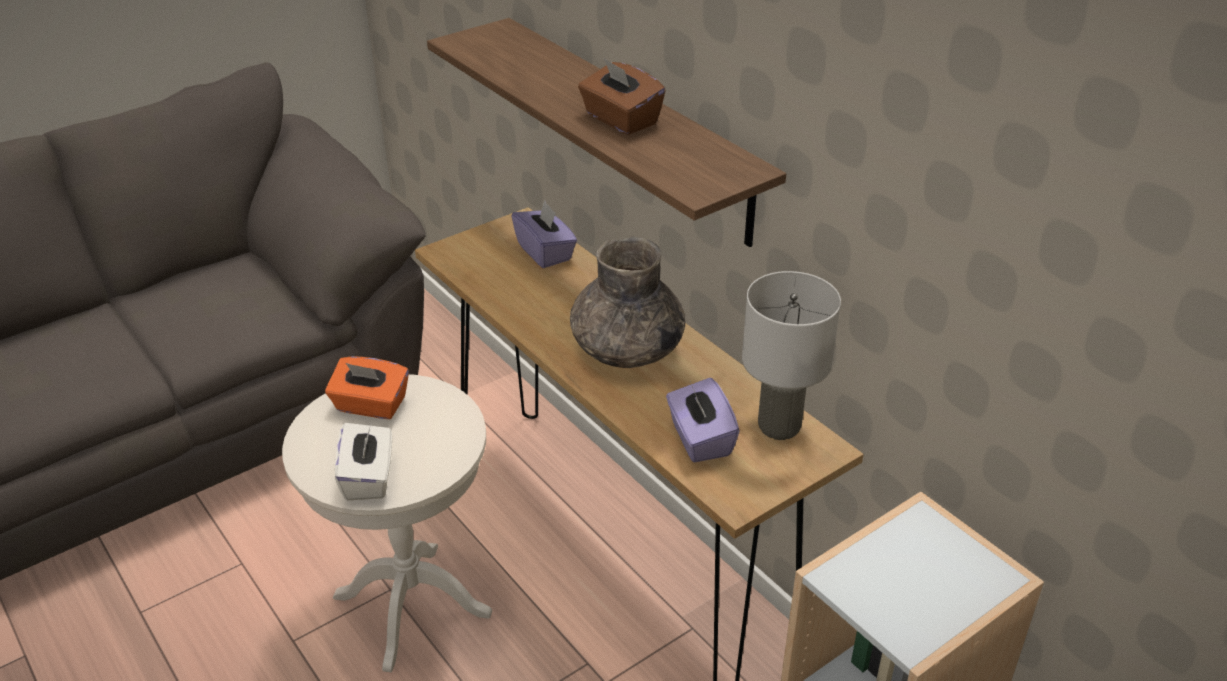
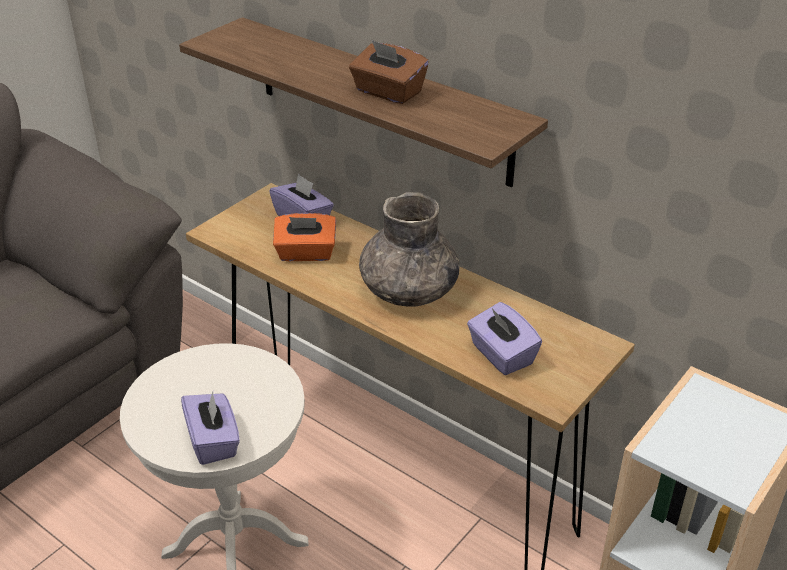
camera: 15 degrees left, 0 degrees up
(369, 478) = (213, 441): white tissue box -> purple tissue box
(370, 406) = (188, 377): orange tissue box -> orange tissue box (306, 253)
(779, 430) = (561, 336): white table lamp -> none

